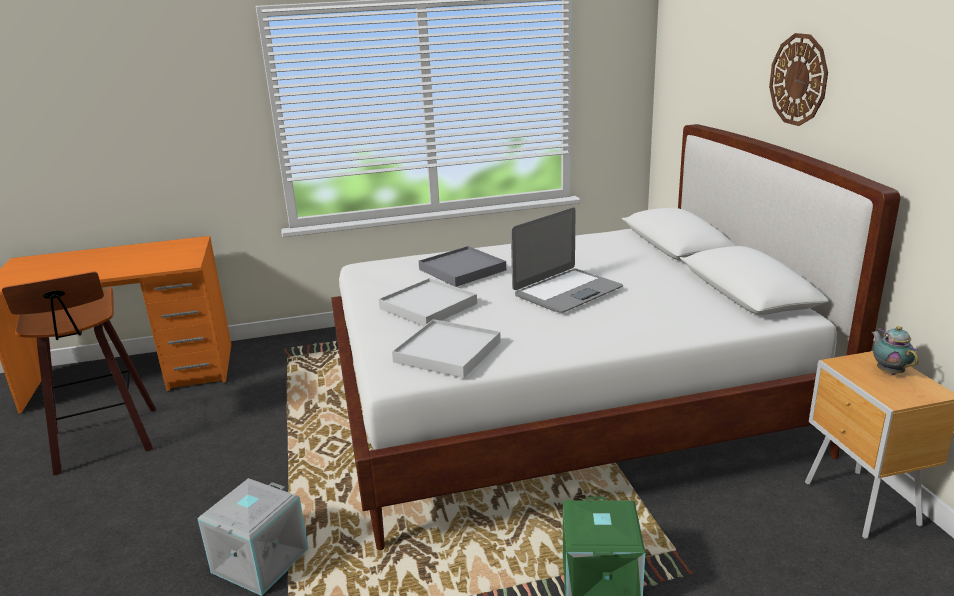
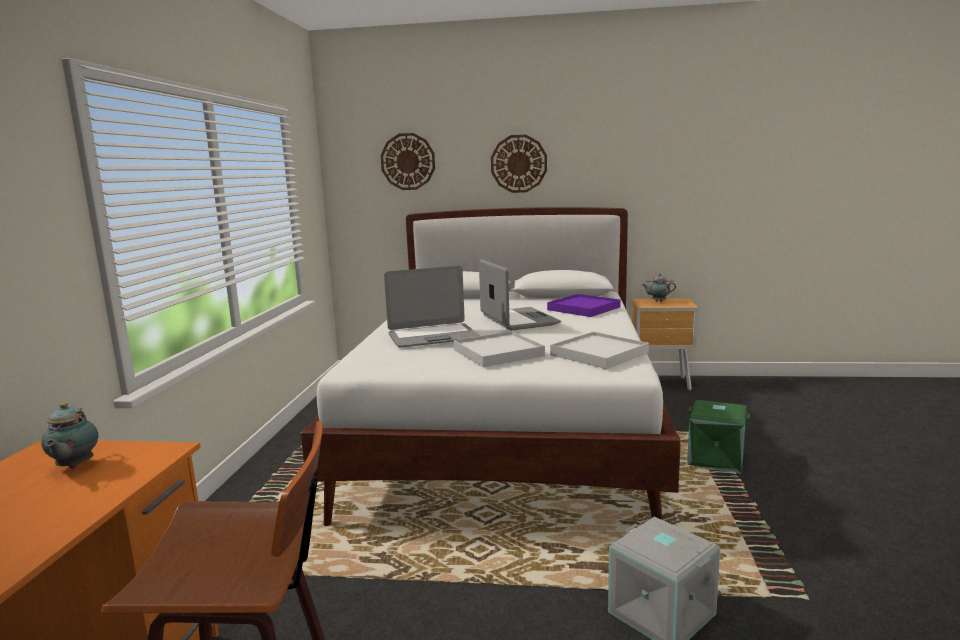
camera: 70 degrees left, 10 degrees down
(170, 254) = (74, 467): none -> teapot
(462, 270) = (433, 337): grey tray -> laptop
(666, 316) = (584, 308): none -> purple tray
(708, 55) = (408, 161): none -> wall clock

